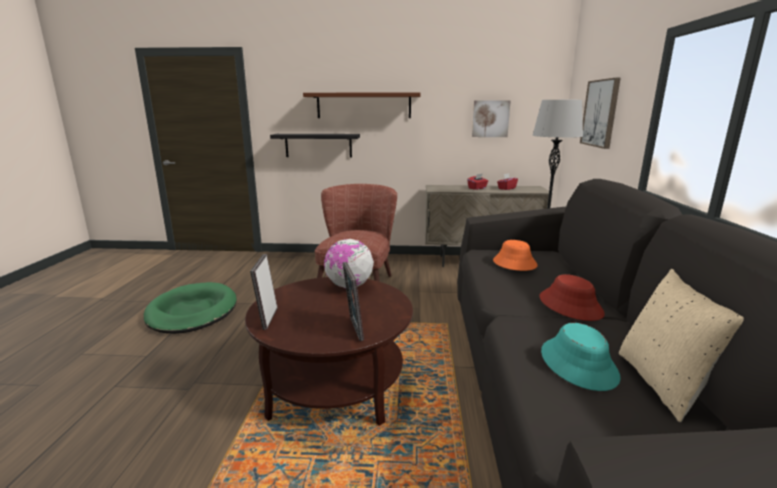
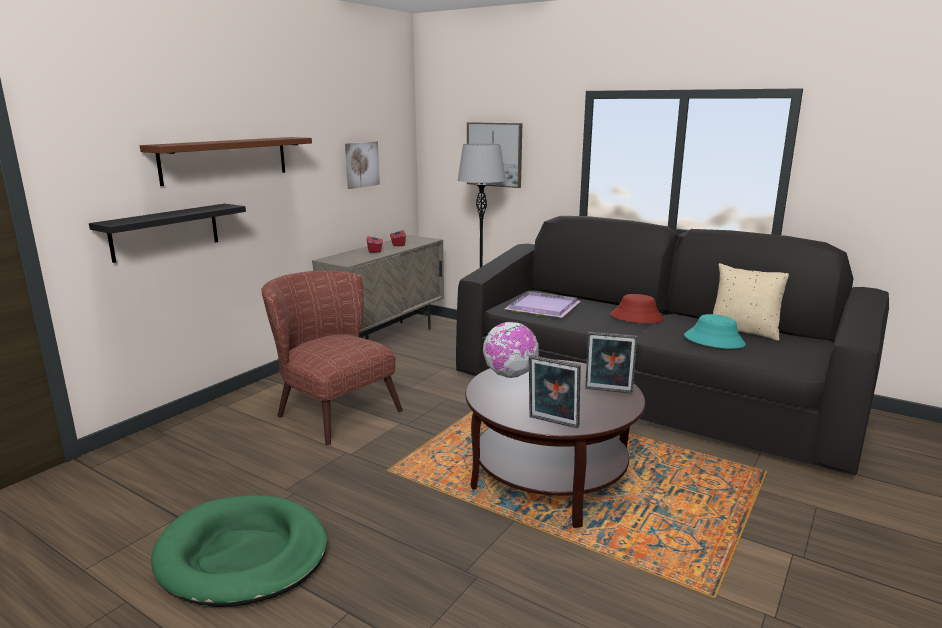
camera: 60 degrees left, 0 degrees up
(514, 263) = (541, 307): orange hat -> purple tray

